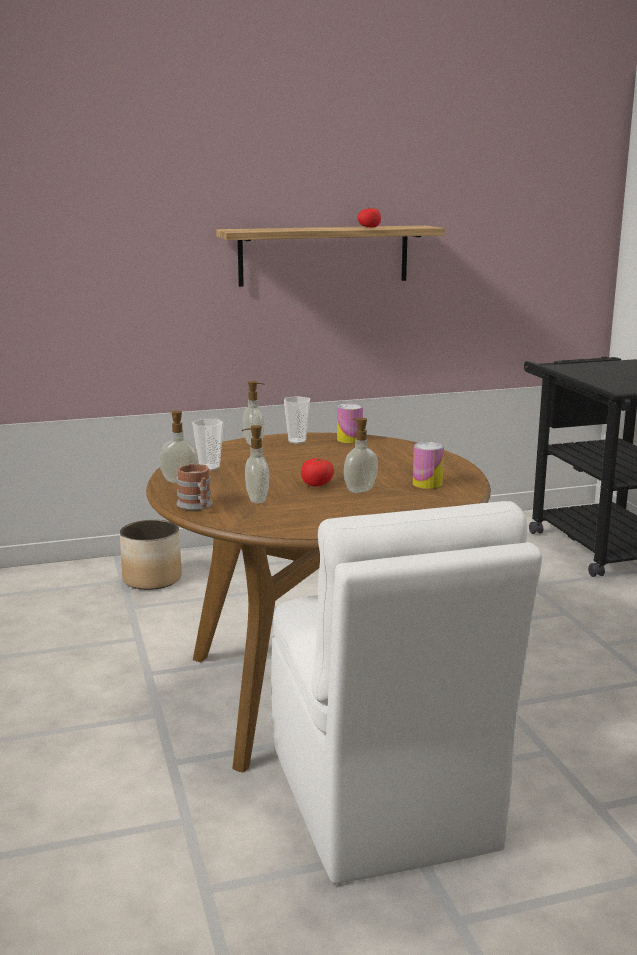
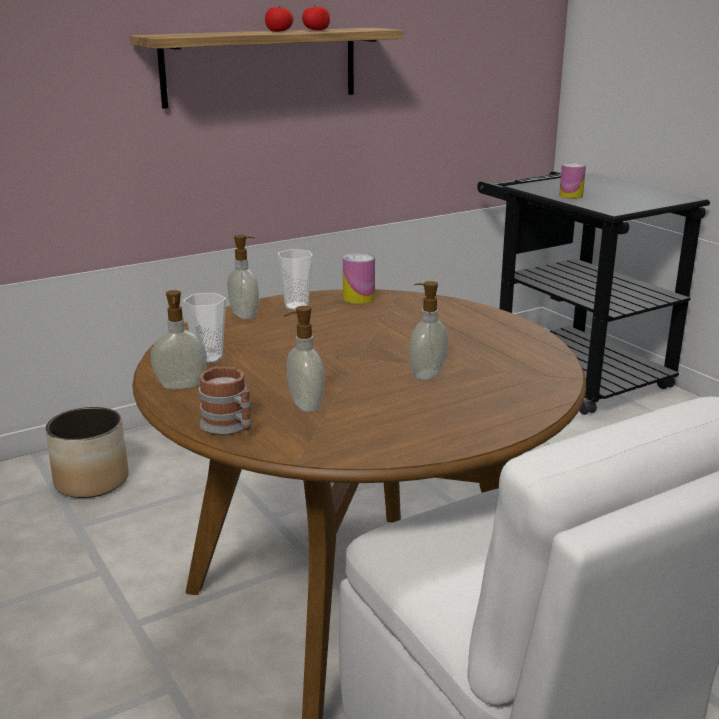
camera: 15 degrees left, 5 degrees up
(317, 484) = (367, 371): tomato -> tomato (279, 31)
(427, 484) = (500, 356): can -> can (570, 196)

